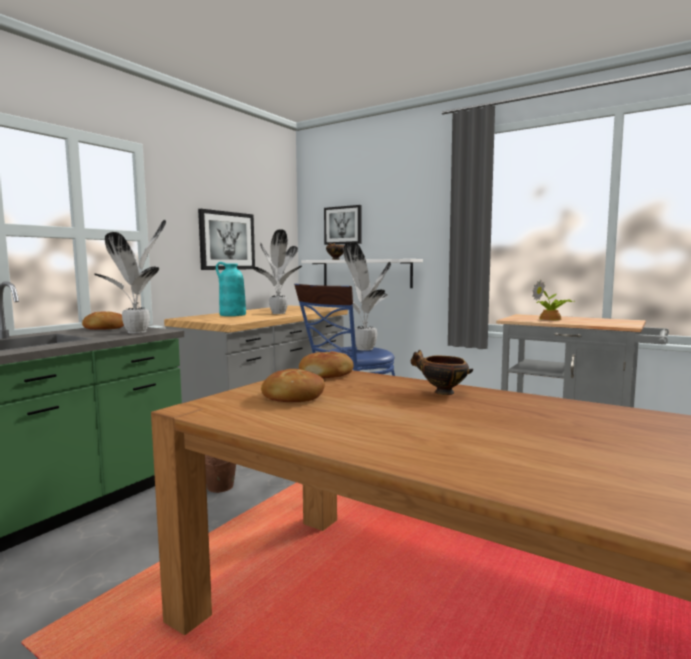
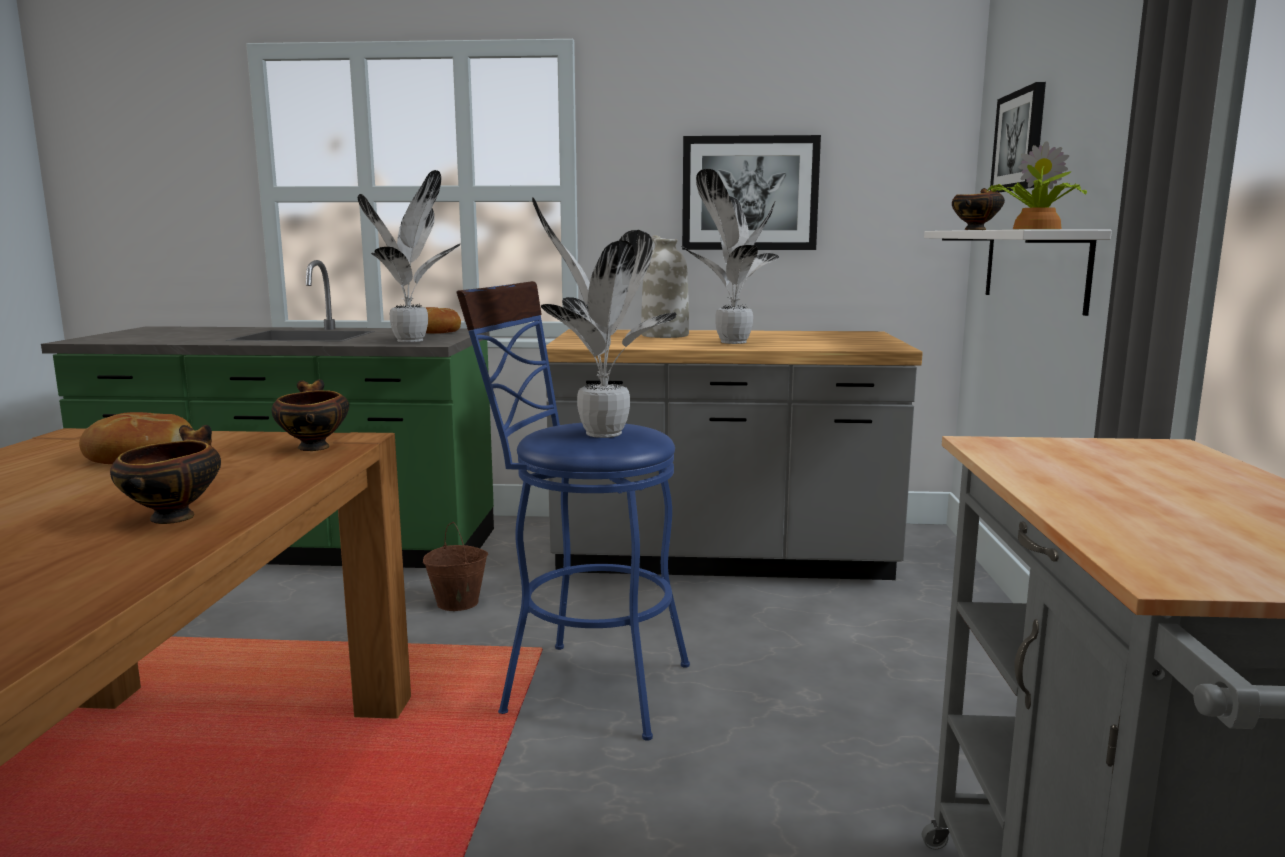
camera: 60 degrees right, 5 degrees up
(232, 315) = (664, 335): turquoise vase -> white vase
(327, 374) = (313, 447): bread -> bowl
(550, 319) = (1123, 475): potted plant -> potted plant (1034, 229)

